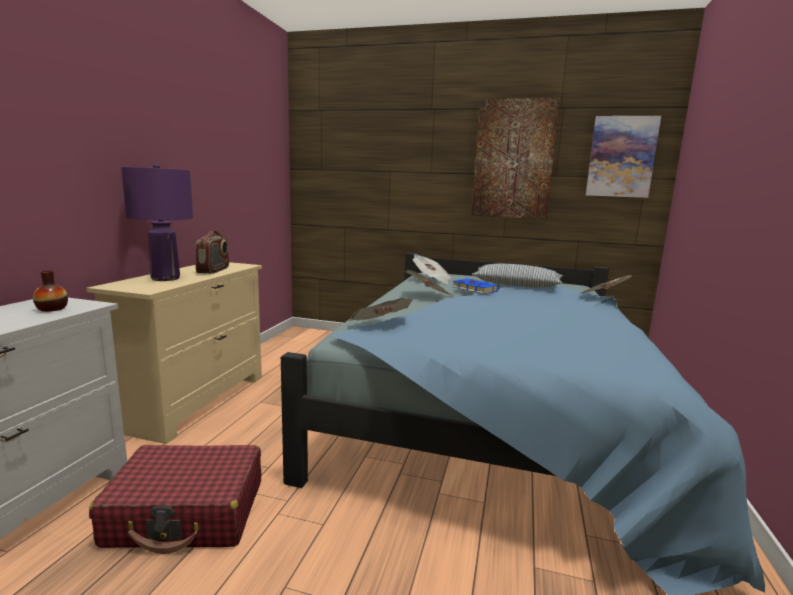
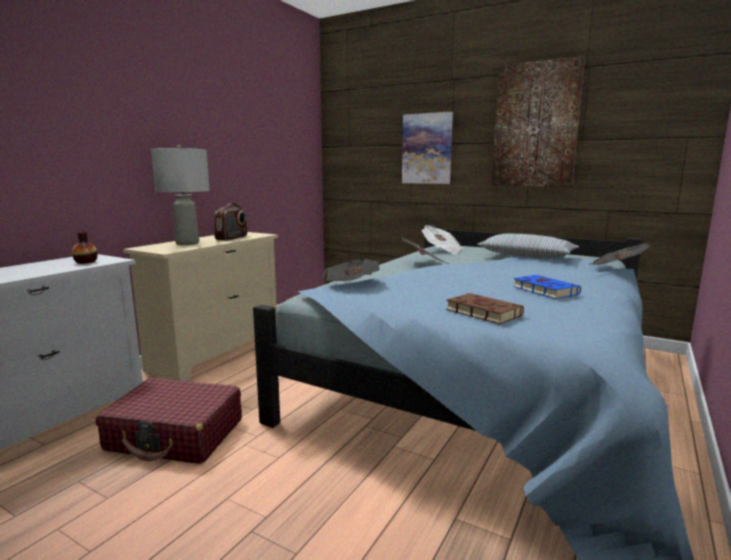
camera: 15 degrees right, 0 degrees up
(165, 278) = (187, 243): purple table lamp -> grey table lamp
(473, 289) = (473, 258): blue book -> blue book (543, 290)
(538, 352) = (481, 312): none -> brown book
(621, 157) = (657, 115): picture -> picture (427, 149)

